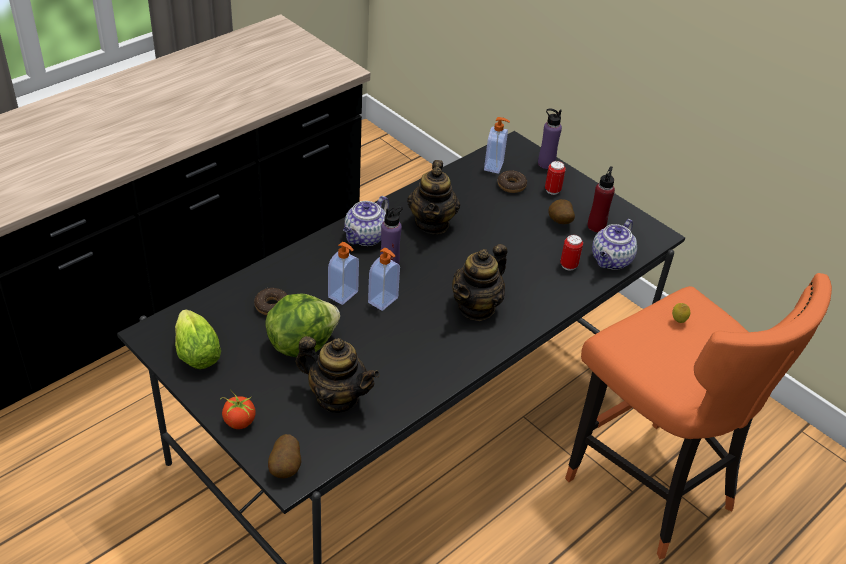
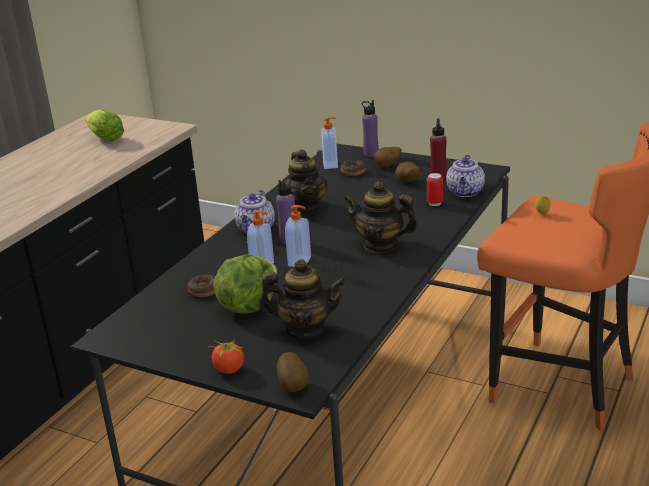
camera: 15 degrees left, 15 degrees down
(196, 351) = (155, 337): lettuce -> lettuce (104, 138)
(476, 307) = (381, 245): teapot -> teapot turned 90 degrees clockwise
(552, 190) = (388, 166): can -> potato

